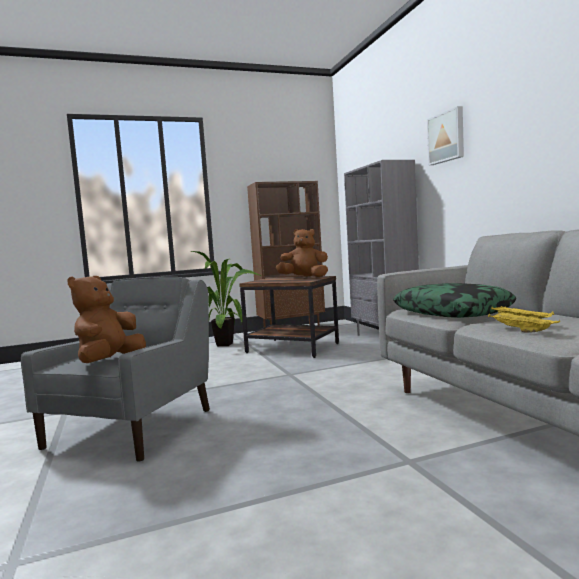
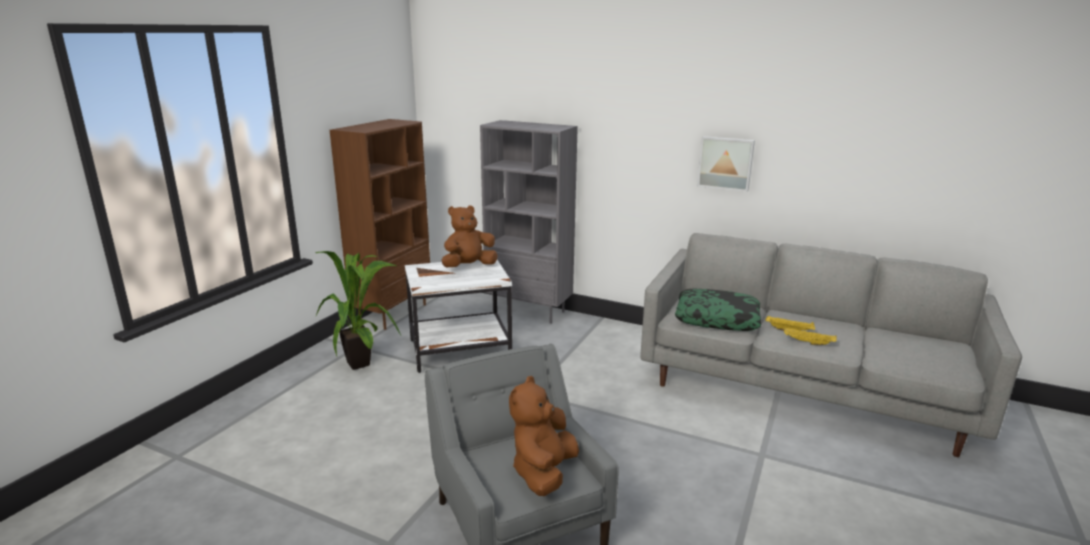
camera: 45 degrees left, 15 degrees up
(109, 362) = (543, 472): brown plush toy -> brown plush toy turned 45 degrees clockwise
(293, 348) = (460, 350): brown side table -> white side table
(447, 137) = (627, 116): picture -> picture (725, 163)

